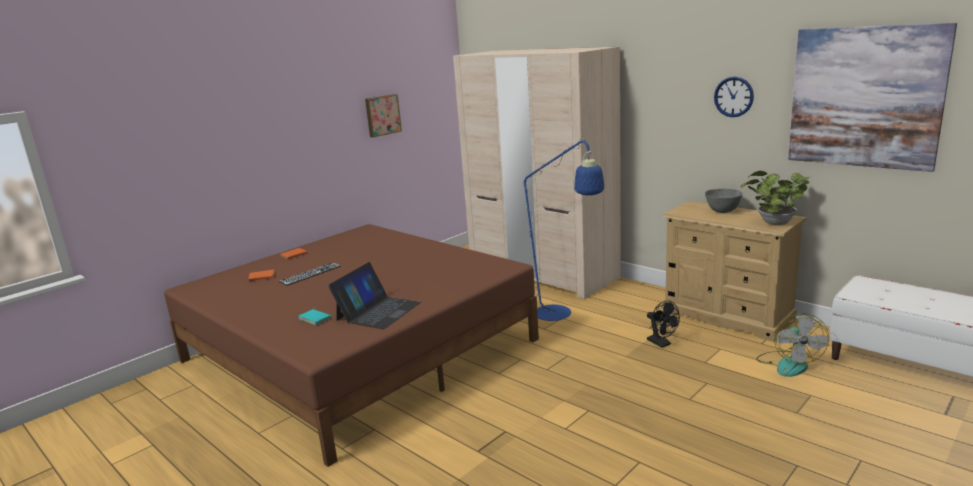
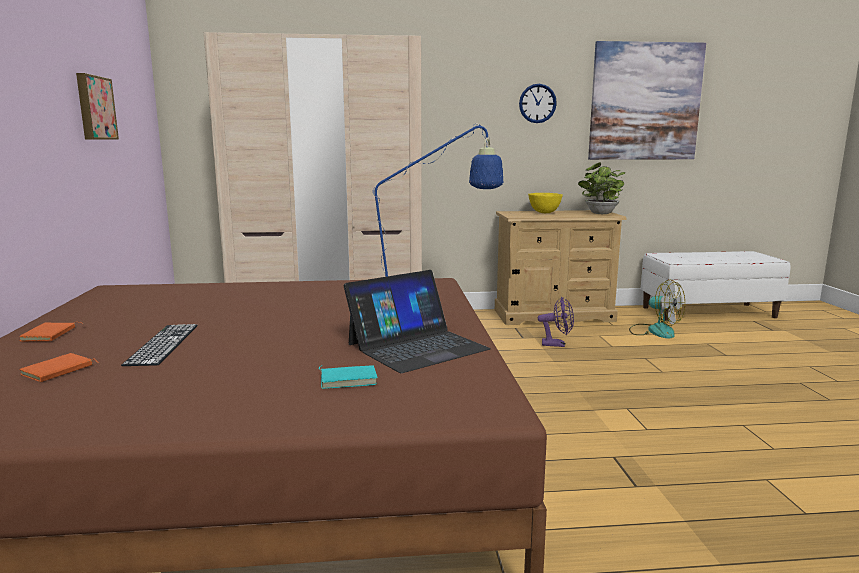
camera: 50 degrees left, 5 degrees down
(378, 311) = (417, 346): laptop -> laptop turned 75 degrees clockwise
(662, 343) = (557, 344): black fan -> purple fan
(722, 211) = (544, 213): grey bowl -> yellow bowl

